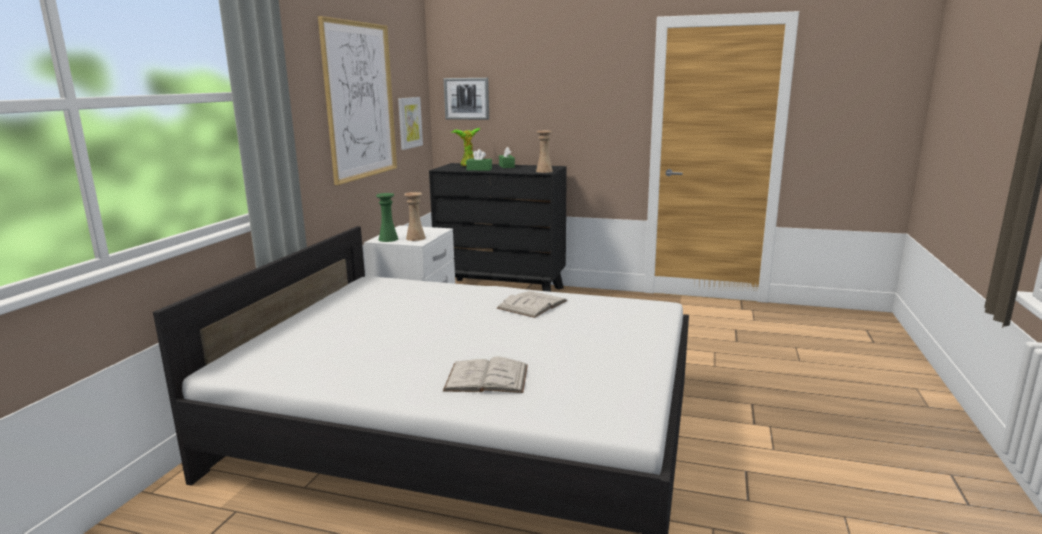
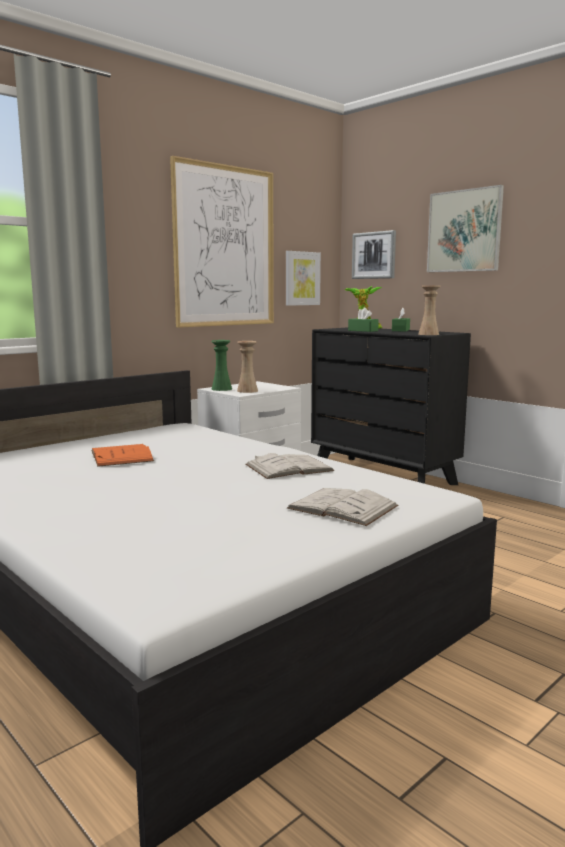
camera: 30 degrees right, 5 degrees down
(382, 321) = (121, 455): none -> orange book
(486, 378) = (112, 519): white book -> white book (342, 507)
(554, 82) = (464, 231): none -> picture

